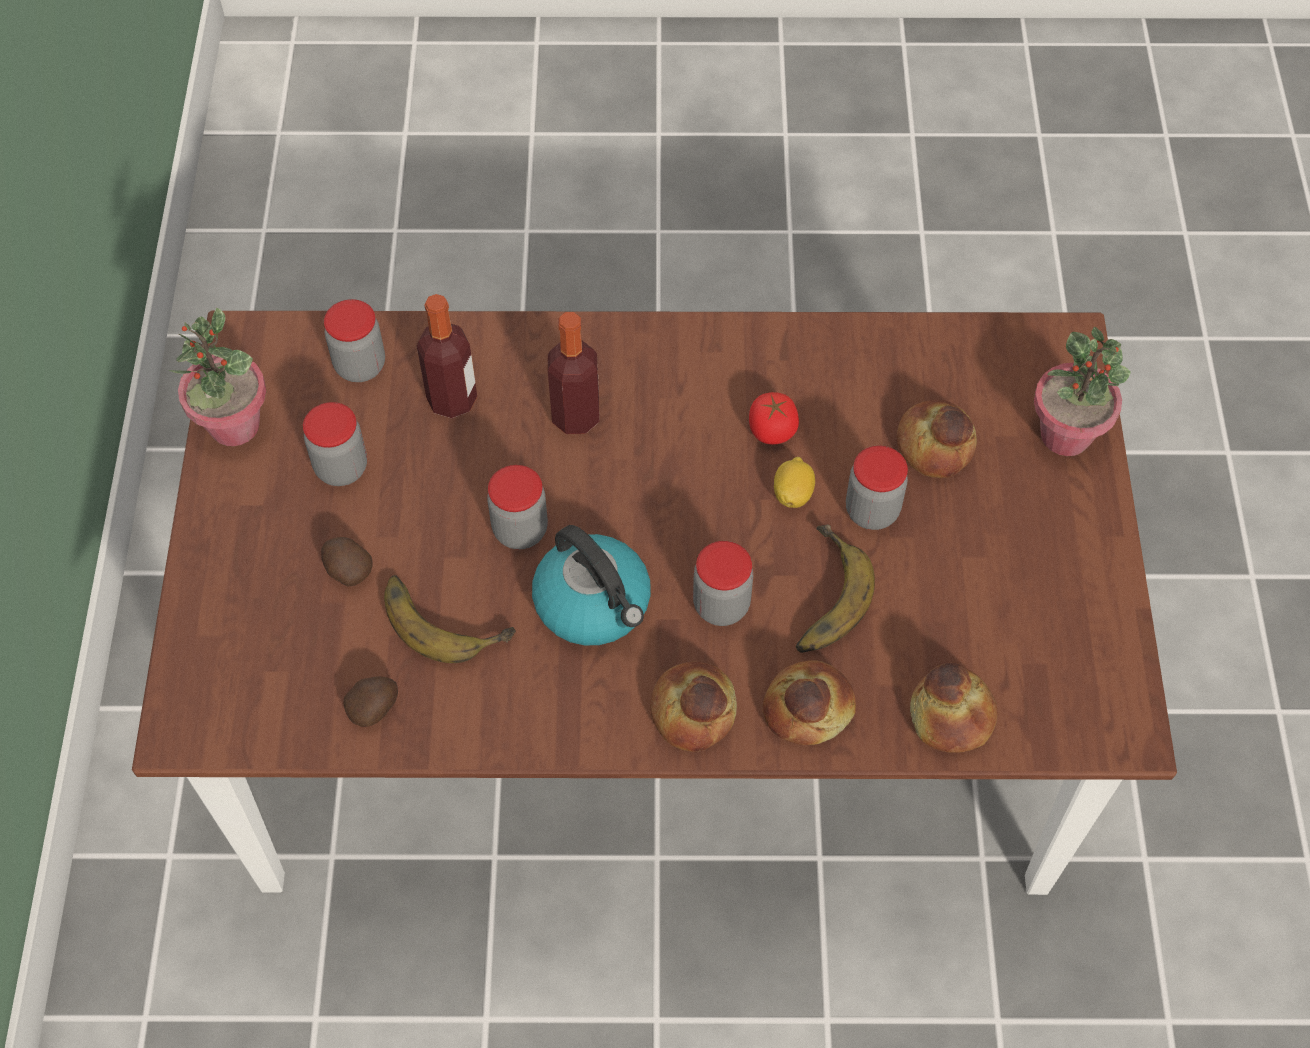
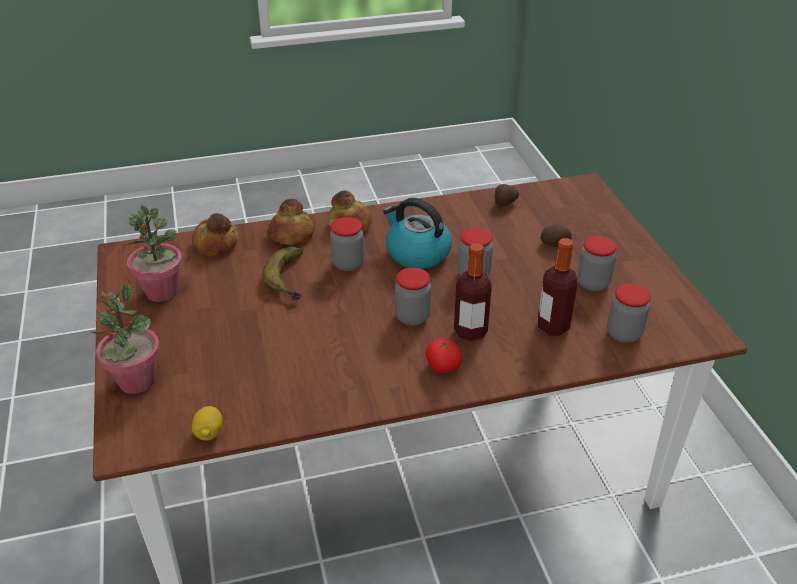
camera: 165 degrees right, 20 degrees down
(234, 426) = (670, 291): potted plant -> potted plant (162, 291)
(446, 616) = (492, 237): banana -> none
(772, 430) = (340, 347): tomato -> tomato (443, 366)
(793, 494) = (319, 318): lemon -> lemon (209, 433)
(872, 511) = (268, 318): jar -> jar (412, 317)
(935, 445) = (229, 359): bread -> none

